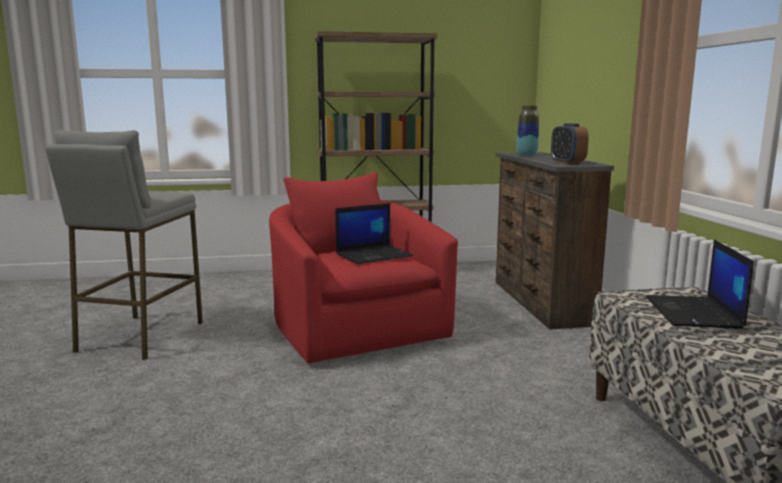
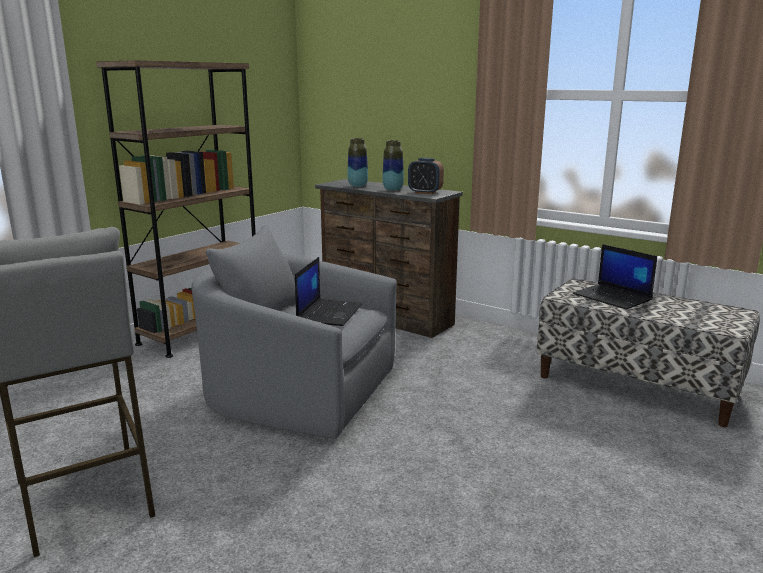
camera: 45 degrees left, 5 degrees up
(354, 329) = (297, 393): red armchair -> grey armchair
(546, 159) = (393, 189): none -> vase

